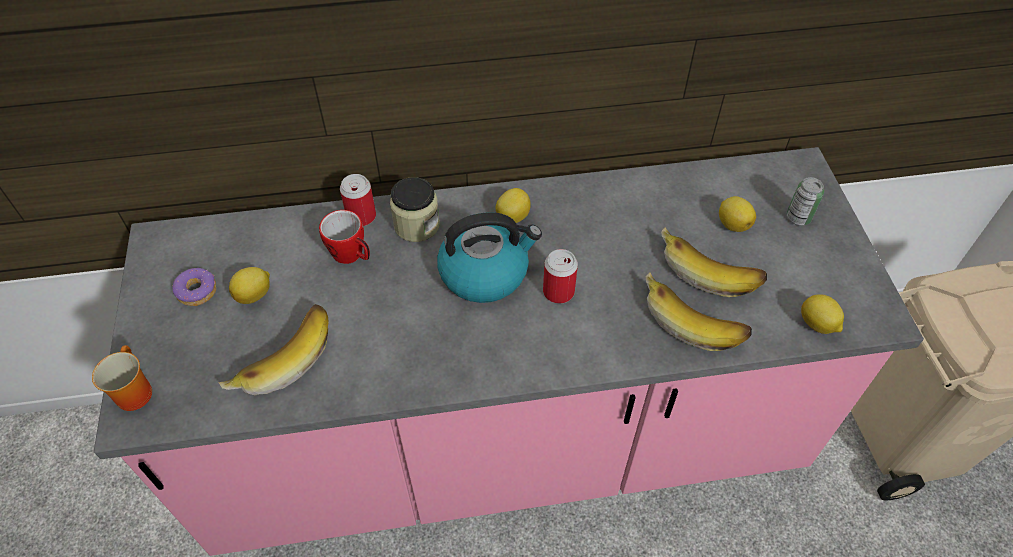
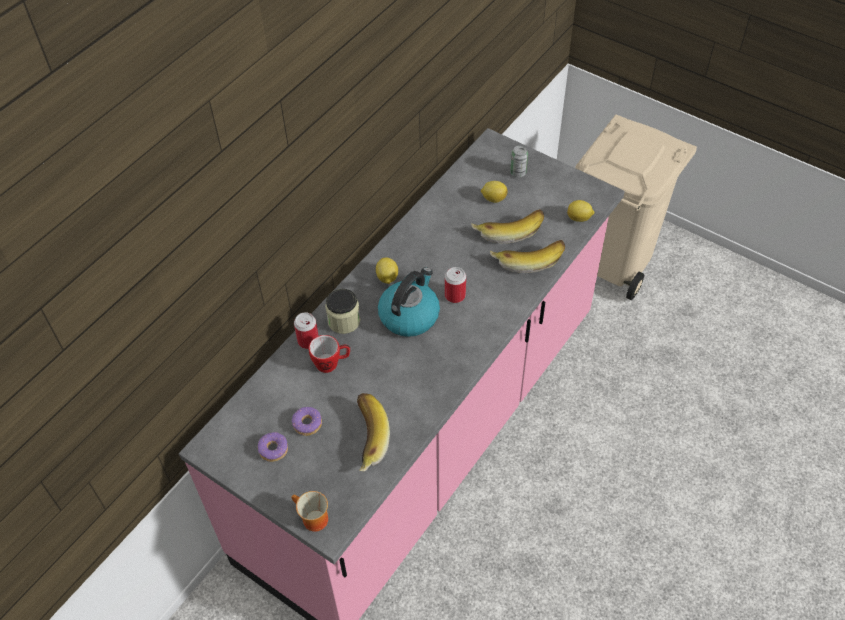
camera: 45 degrees left, 0 degrees up
(255, 295) = (307, 424): lemon -> donut

